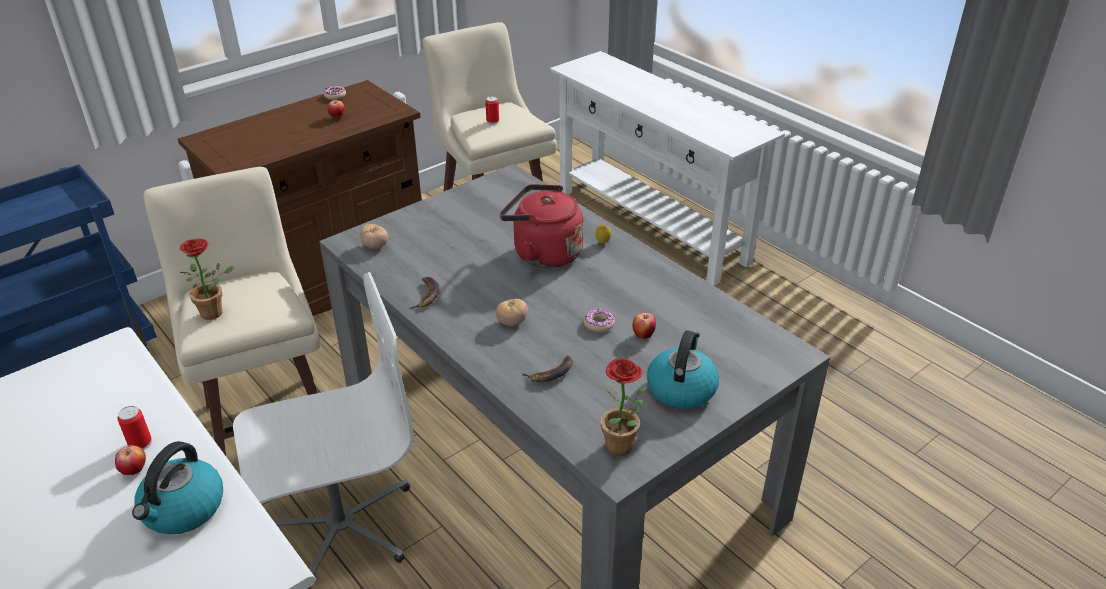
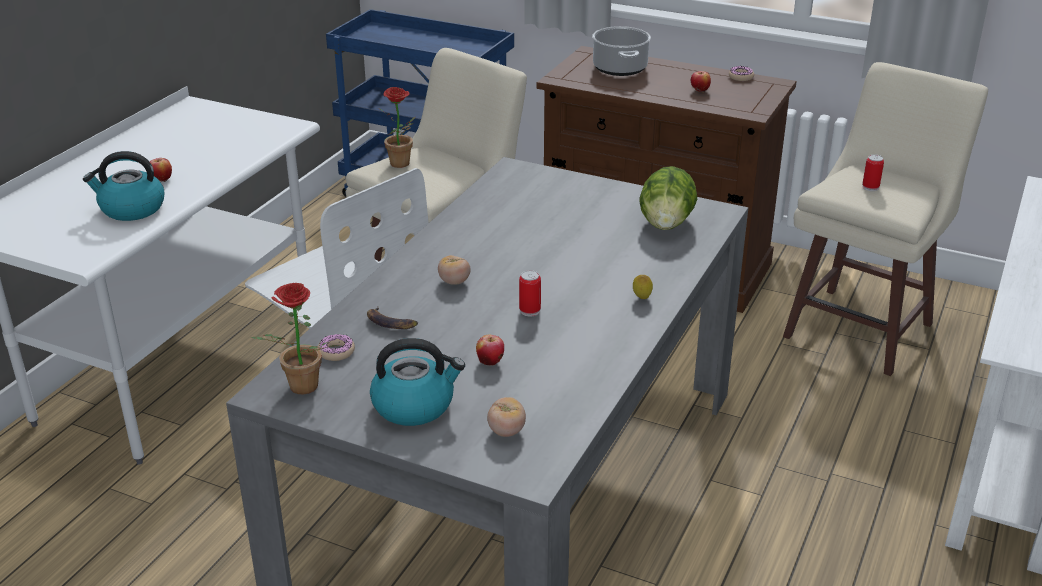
camera: 65 degrees right, 5 degrees down
(140, 444) = (190, 172): can -> can (530, 311)
(251, 135) = (620, 68): none -> cooking pot
(375, 246) = (518, 182): tomato -> tomato (506, 431)
(426, 295) = (462, 228): banana -> none
(508, 201) = (666, 224): none -> lettuce
(543, 253) = (587, 268): red kettle -> none
(598, 324) = (488, 330): donut -> donut (336, 352)

